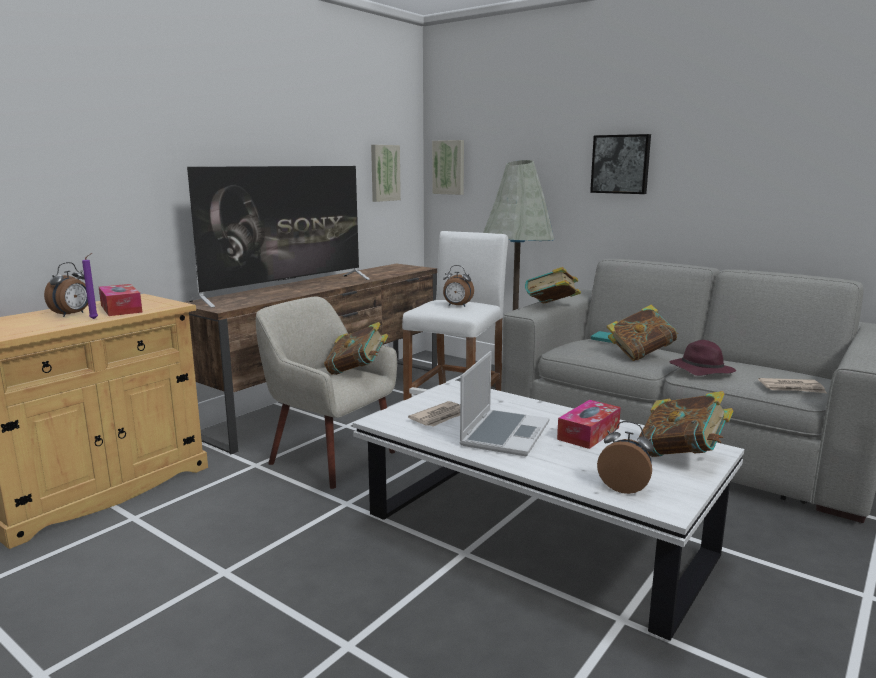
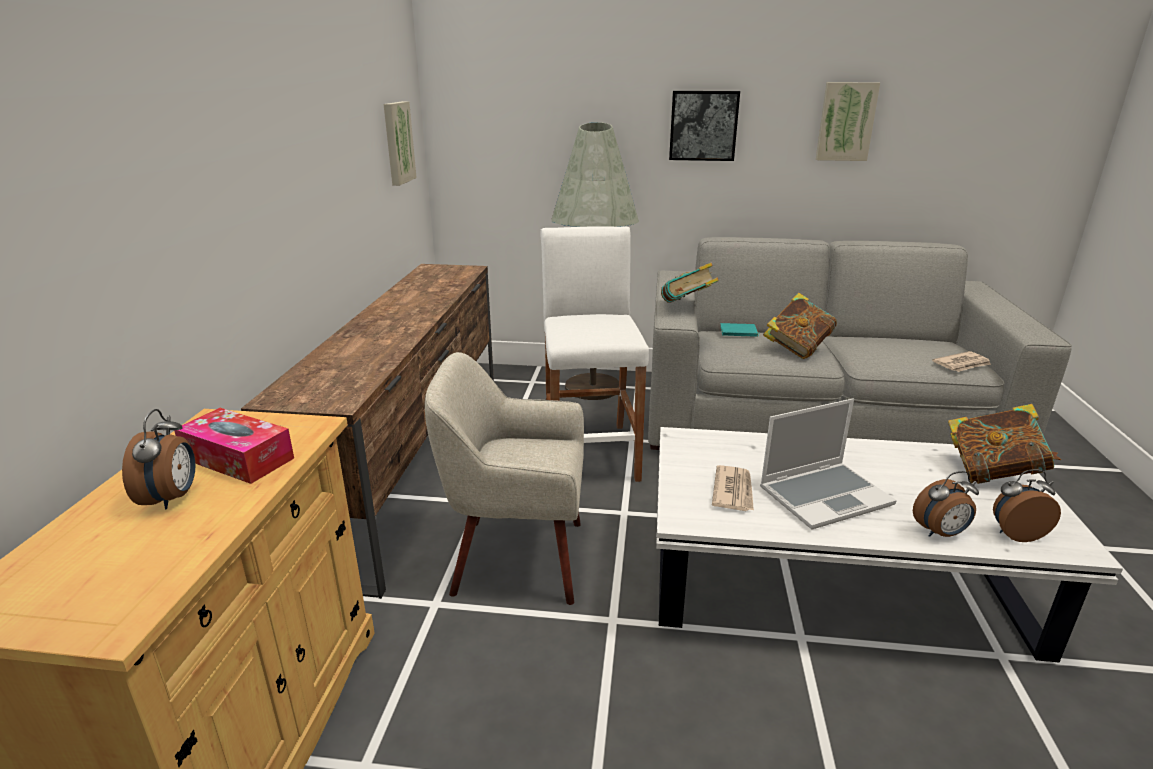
camera: 30 degrees left, 10 degrees up
(95, 319) = (240, 498): purple candle -> none
(286, 289) = (366, 341): television -> none
(357, 372) = (544, 445): book -> none
(449, 167) = (466, 128): picture -> picture (846, 121)
(457, 306) = (604, 327): alarm clock -> alarm clock (940, 533)
(504, 434) = (825, 496): laptop -> laptop turned 75 degrees clockwise
(588, 433) = (889, 469): tissue box -> none
(700, 370) = (871, 358): purple hat -> none

